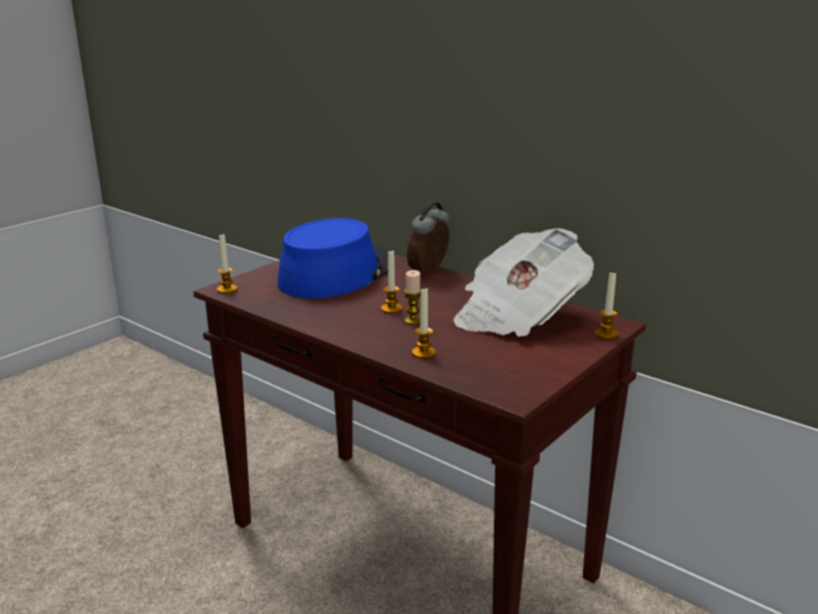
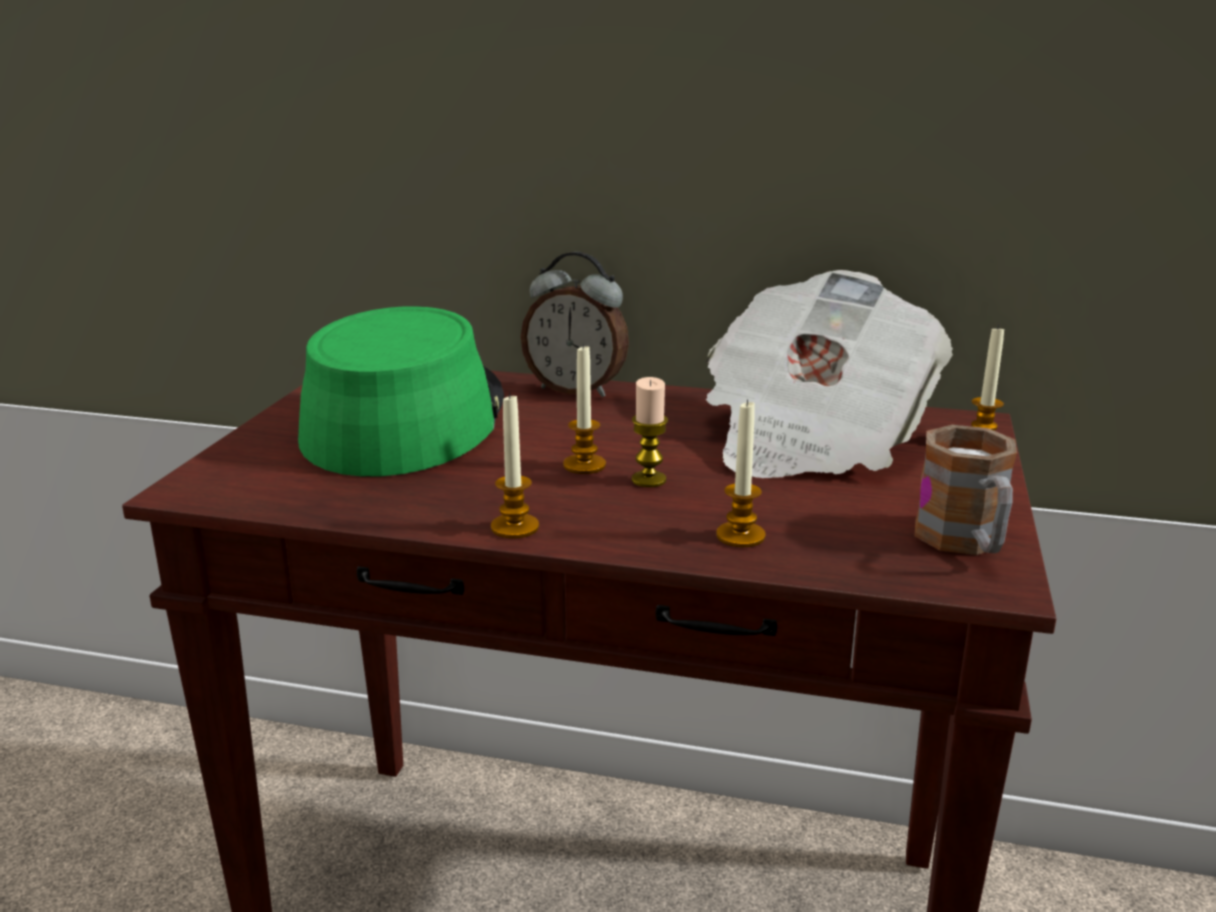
camera: 25 degrees left, 0 degrees up
(227, 289) = (202, 488): candle -> candle (515, 527)
(336, 273) = (405, 419): blue hat -> green hat
(429, 272) = (576, 390): alarm clock -> alarm clock turned 75 degrees counterclockwise
(525, 378) = (966, 543): none -> mug

